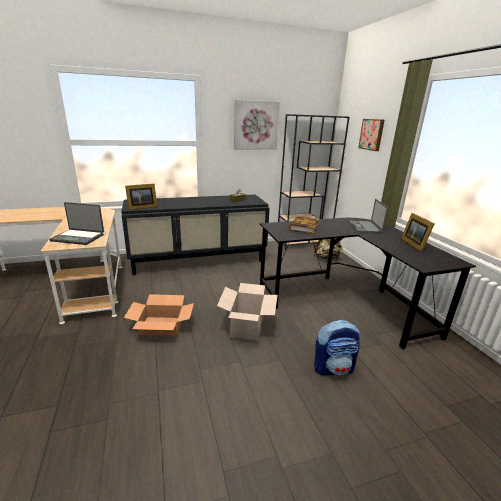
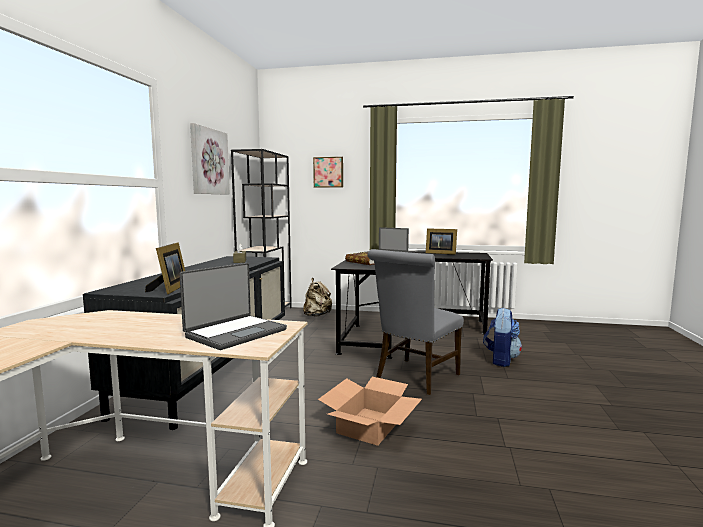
camera: 60 degrees left, 15 degrees down
(246, 327) = (415, 378): cardboard box -> grey chair

